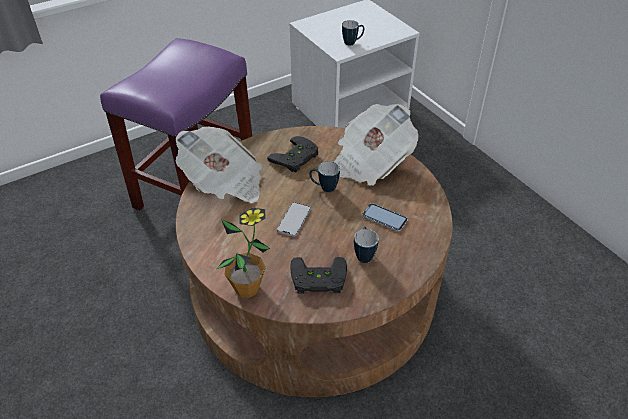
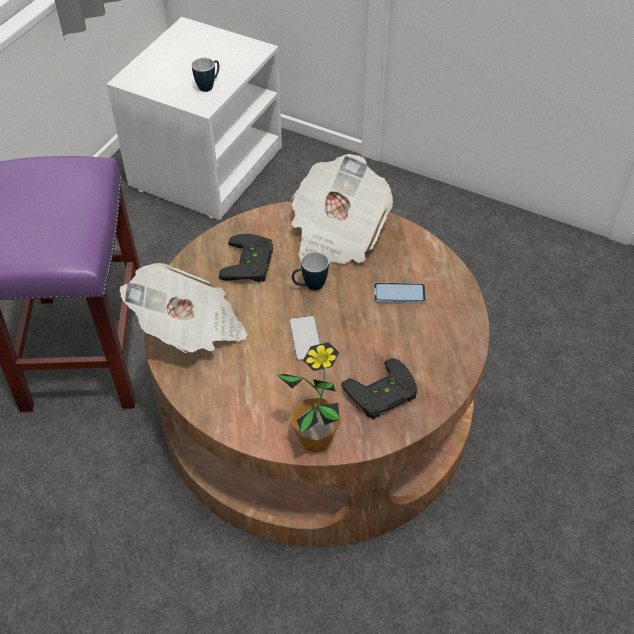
camera: 30 degrees left, 5 degrees up
(364, 254) = (408, 344): mug -> none

